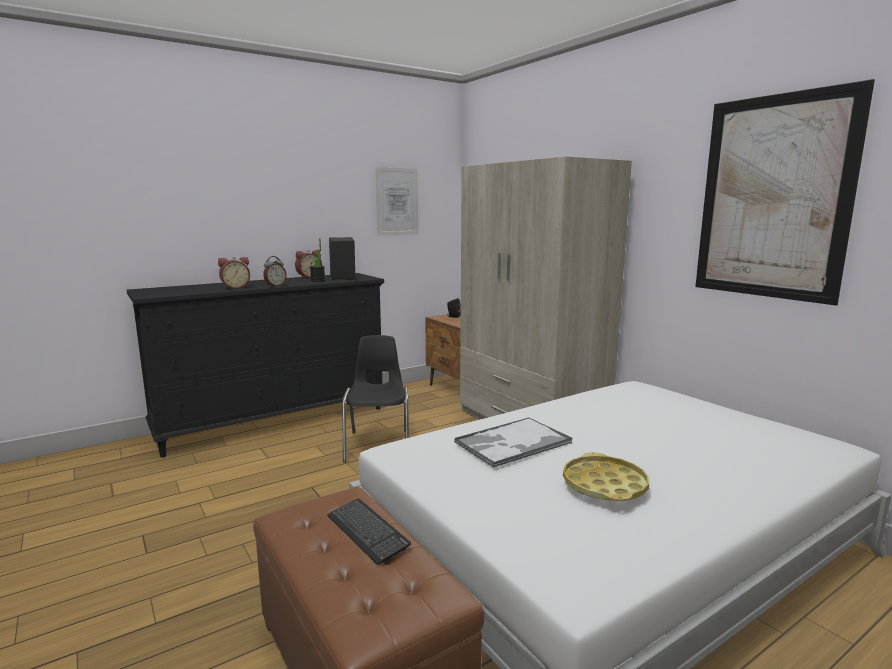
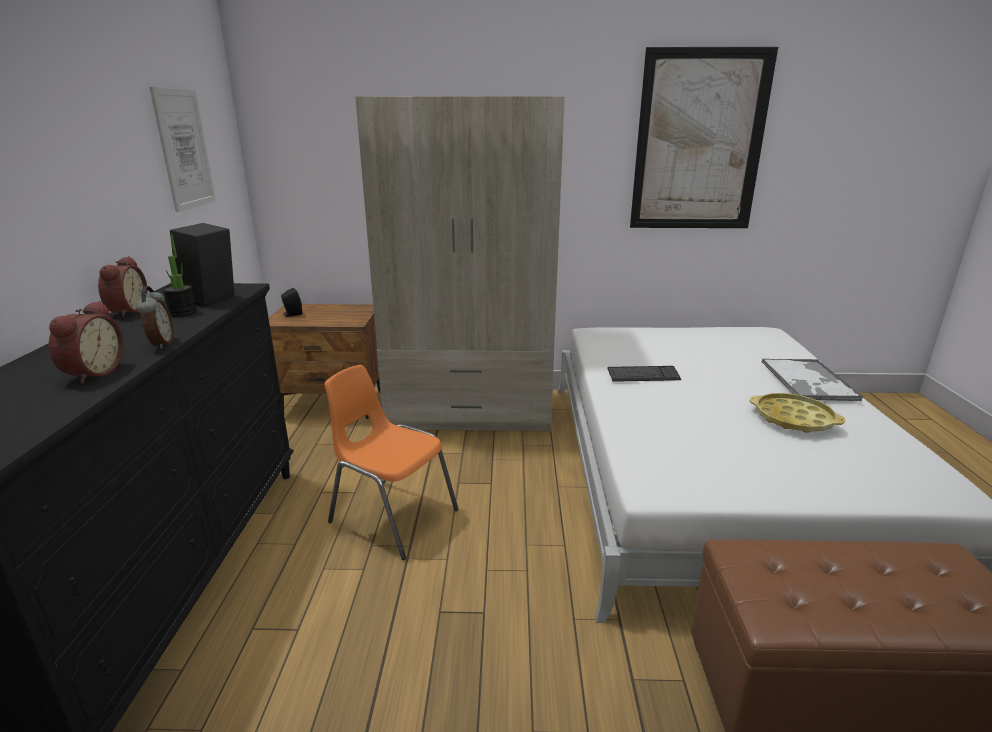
camera: 55 degrees left, 10 degrees up
(367, 532) = (833, 563): keyboard -> keyboard (643, 375)
(378, 445) = (392, 516): black chair -> orange chair
(512, 443) = (685, 422): tray -> tray (808, 381)

